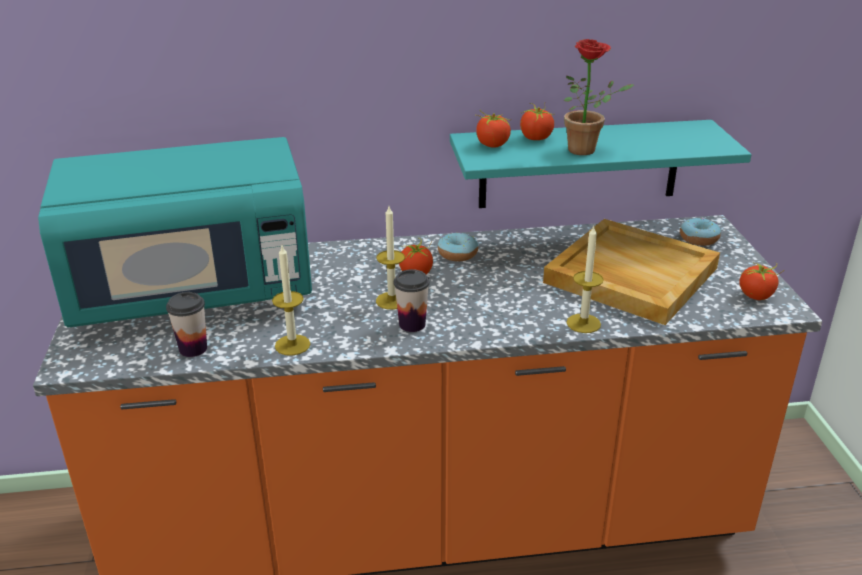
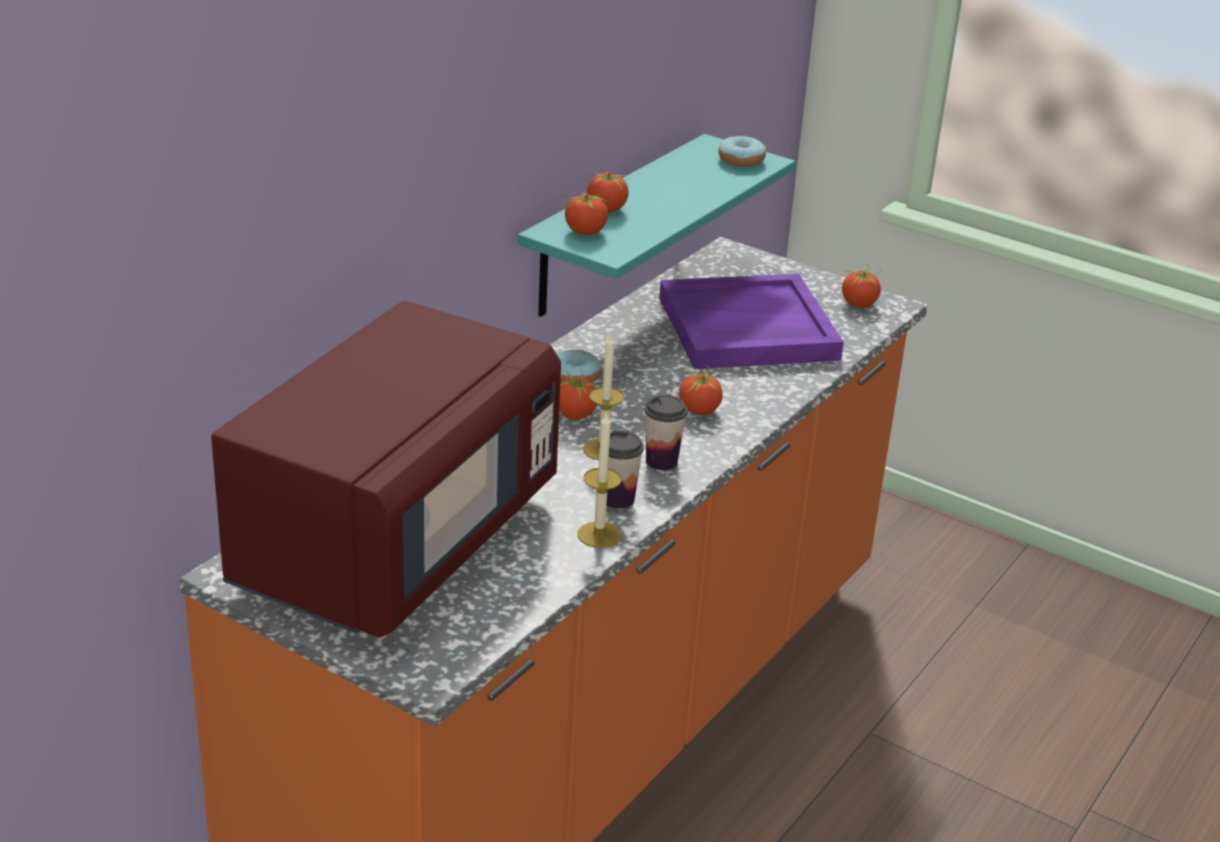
camera: 50 degrees left, 0 degrees up
(193, 349) = (517, 590): cup -> cup (618, 499)
(194, 291) = (395, 542): turquoise microwave -> red microwave
(497, 307) = (699, 410): none -> tomato
(583, 323) = (785, 389): candle -> none
(587, 150) = (674, 205): potted plant -> none
(629, 275) = (746, 329): beige tray -> purple tray
(698, 238) = (740, 269): donut -> donut (741, 160)

